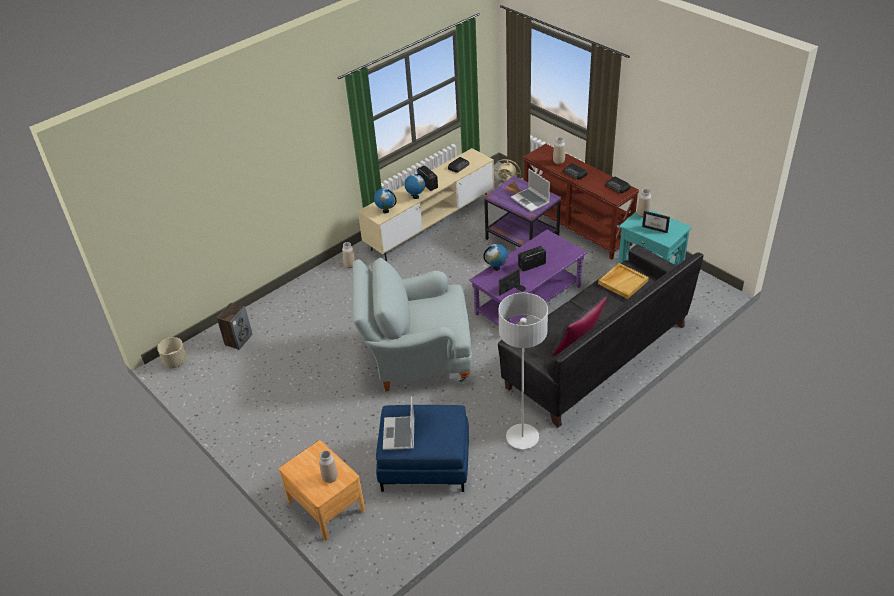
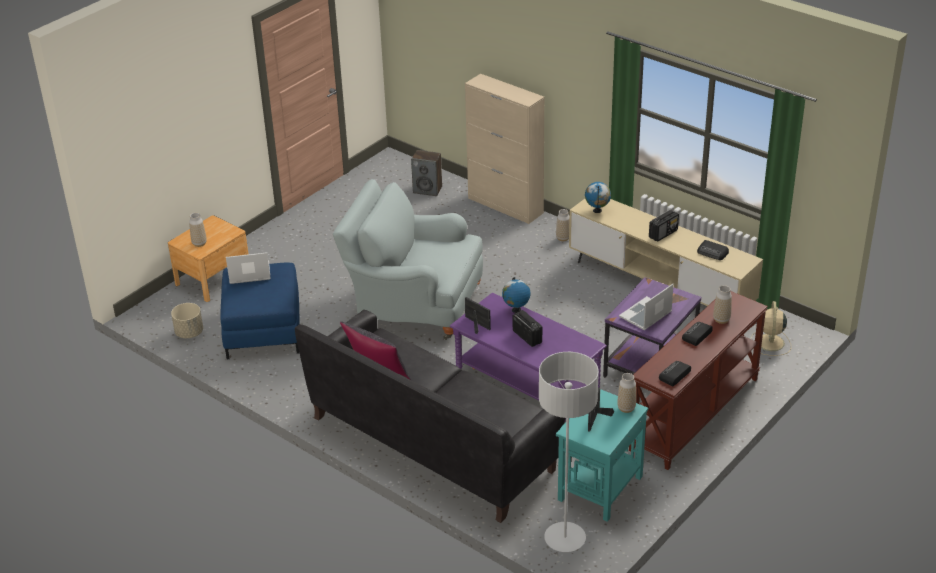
camera: 80 degrees right, 5 degrees down
(175, 362) = (391, 161): beige planter -> beige planter (189, 332)
(288, 293) = (505, 206): none -> beige cabinet
(415, 197) = (633, 228): globe -> none
(416, 358) = (413, 306): grey armchair -> grey armchair turned 60 degrees counterclockwise
(522, 437) = (298, 392): grey floor lamp -> grey floor lamp (565, 538)
(623, 282) = (495, 406): beige tray -> none

